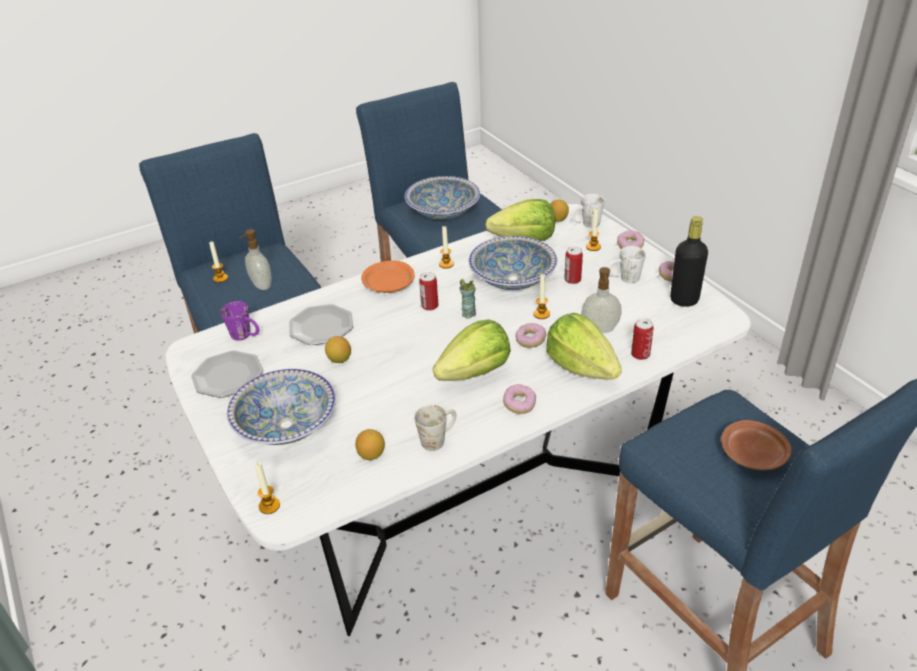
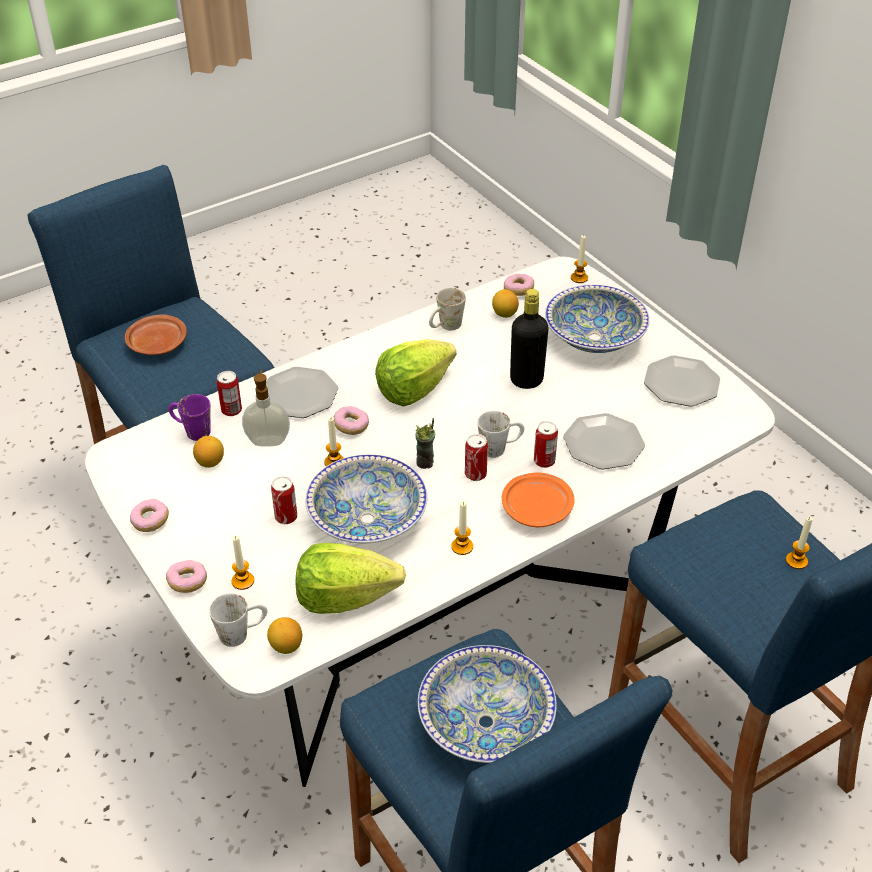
camera: 175 degrees right, 5 degrees up
(246, 336) = (690, 431): purple mug -> purple mug (191, 431)
(261, 285) = (728, 547): soap dispenser -> none
(339, 359) = (566, 403): lemon -> lemon (210, 462)
(373, 315) = (544, 461): none -> can
(519, 405) = (368, 357): donut -> donut (518, 290)
(581, 367) = (299, 395): lettuce -> plate
(624, 279) = (216, 517): white mug -> white mug (500, 447)
(684, 300) = (151, 483): black bottle -> black bottle (526, 380)

